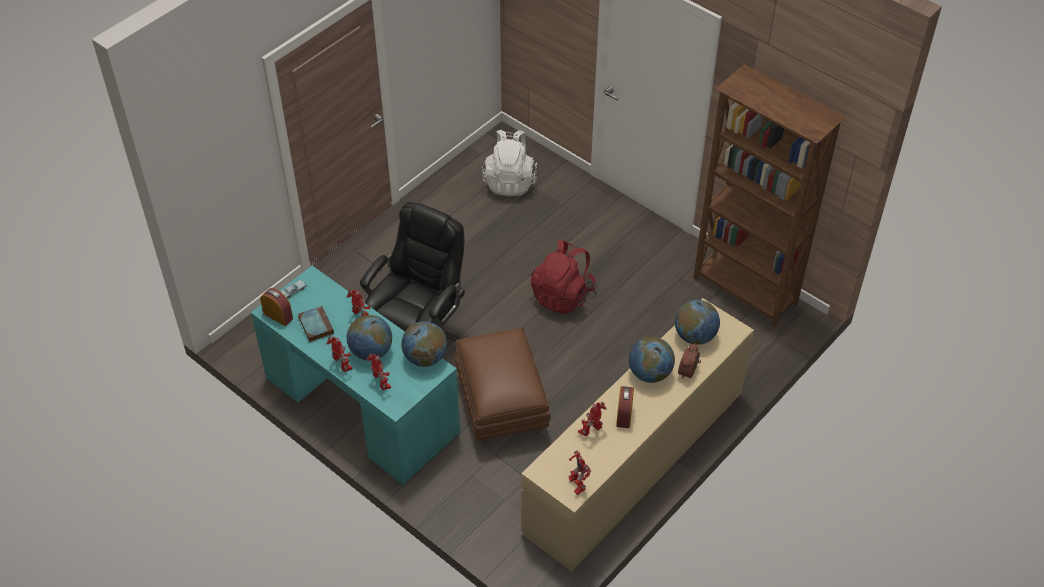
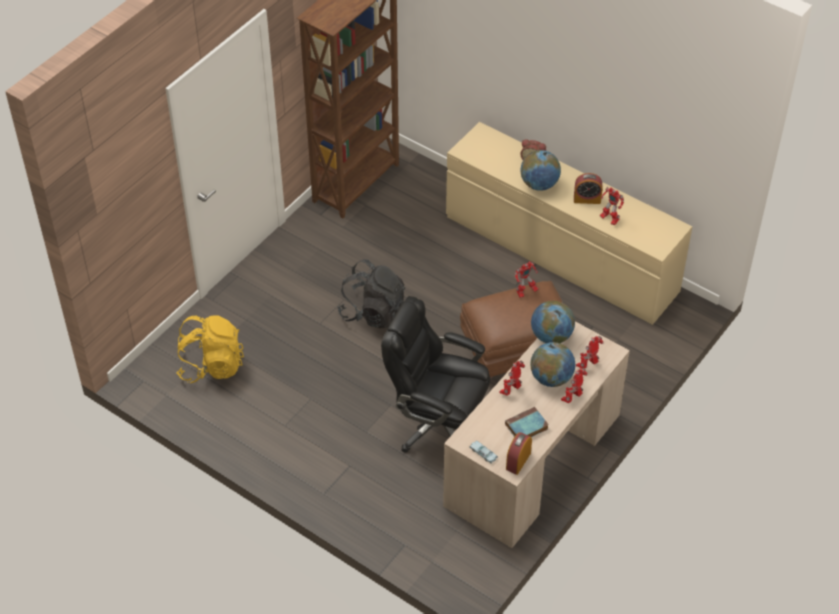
camera: 95 degrees left, 0 degrees up
(361, 404) = (532, 459): turquoise desk -> beige desk
(510, 181) = (211, 365): white backpack -> yellow backpack
(563, 295) = (373, 312): red backpack -> black backpack
(577, 484) = (665, 225): toy robot -> toy robot (525, 292)
(695, 336) = (492, 157): globe -> none

